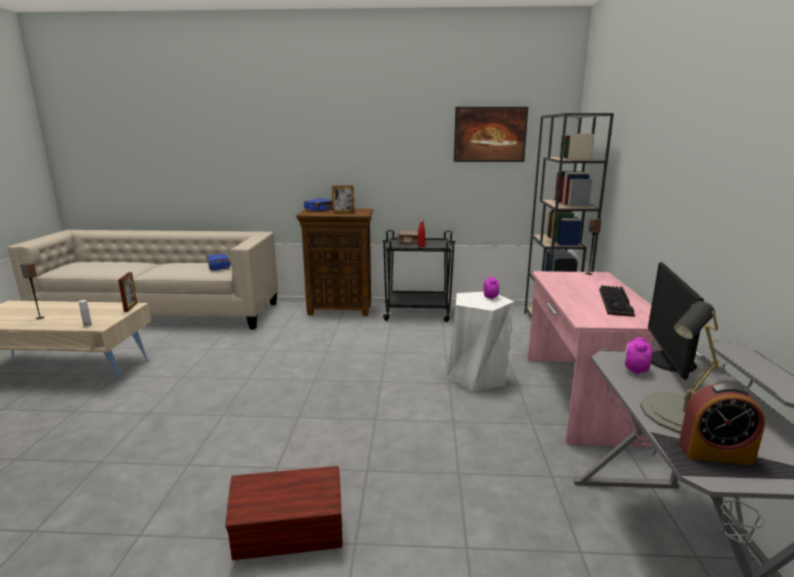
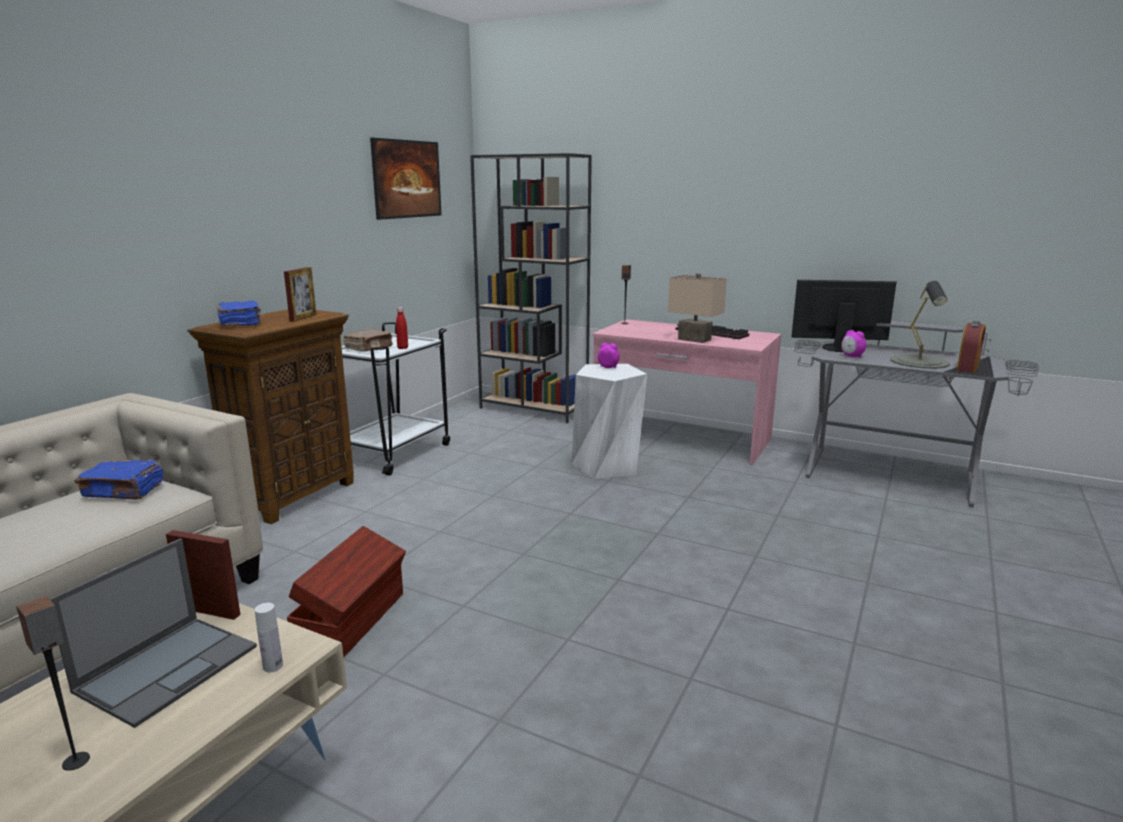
camera: 65 degrees left, 0 degrees up
(91, 313) = (169, 667): none -> laptop
(290, 536) = (853, 615): brown storage box -> brown storage box (353, 619)
(418, 313) = (394, 452): black cart -> white cart
(570, 299) = (693, 340): none -> beige table lamp
(668, 362) = (839, 348): monitor -> monitor turned 150 degrees clockwise

